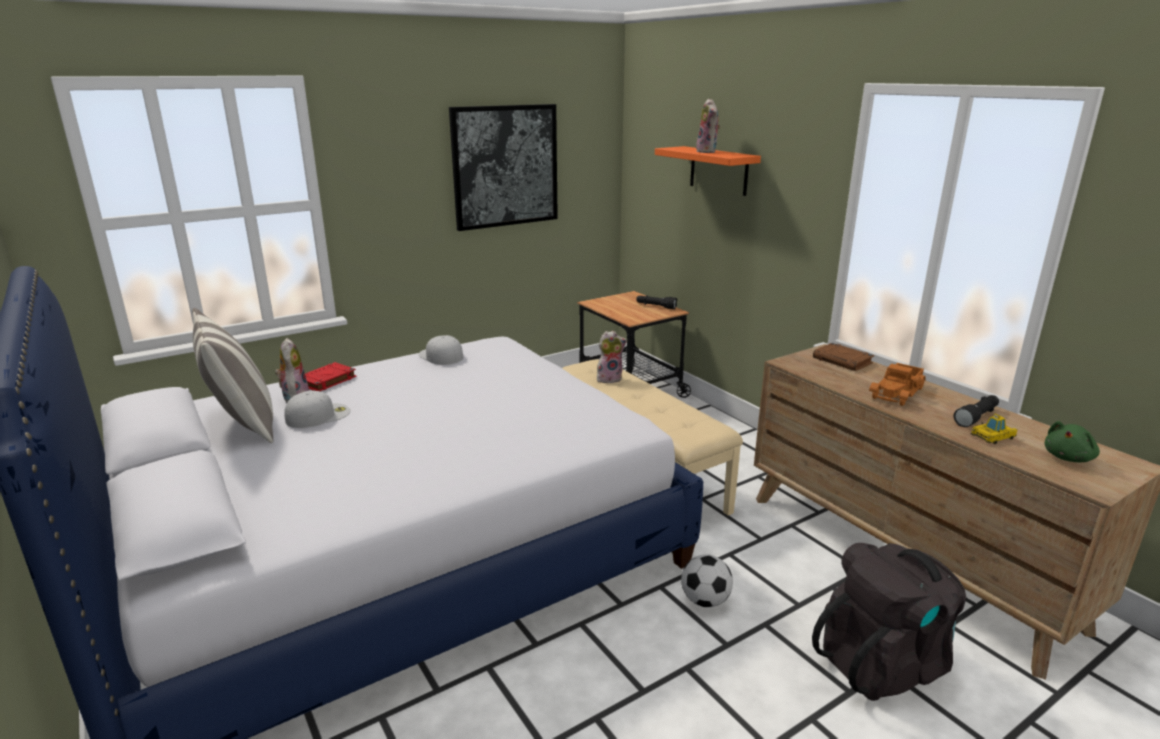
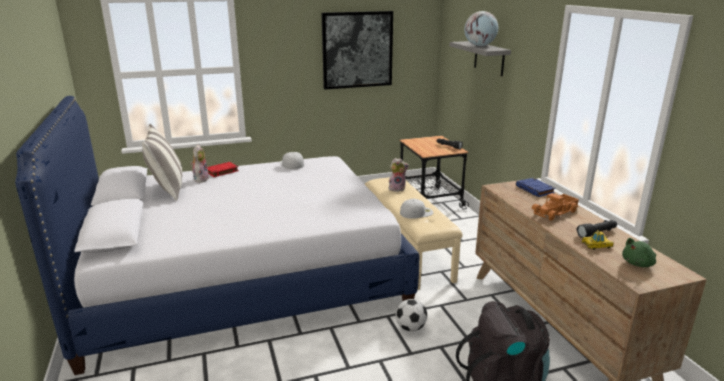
camera: 15 degrees right, 0 degrees up
(318, 415) = (207, 189): white cap -> white cap (416, 212)
(708, 152) = (479, 46): plush toy -> globe
(718, 170) = (489, 58): orange shelf -> grey shelf
(843, 361) = (535, 190): brown book -> blue book

